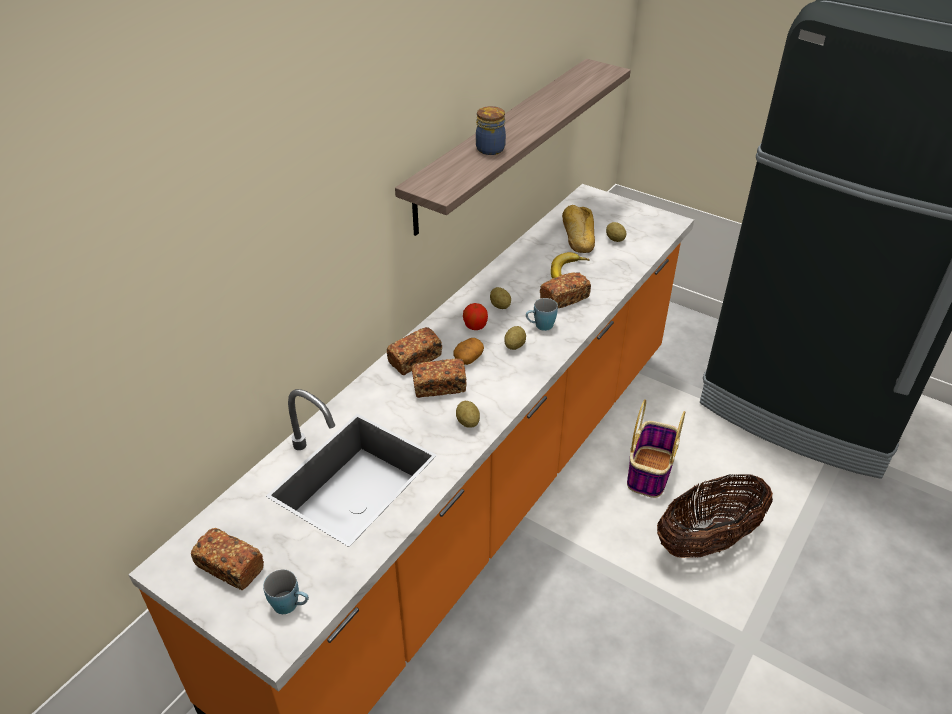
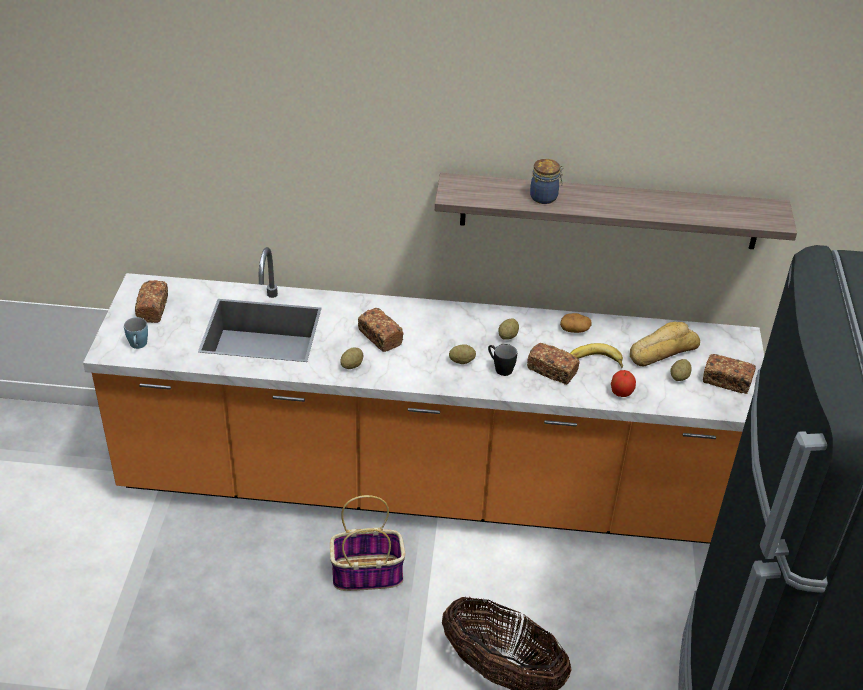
camera: 60 degrees right, 0 degrees up
(415, 359) = (401, 313): bread -> bread (726, 381)
(468, 357) = (426, 341): potato -> potato (575, 329)
(475, 326) = (468, 331): apple -> apple (621, 393)
(540, 326) = (500, 368): blue mug -> black mug
(649, 471) = (558, 600): basket -> basket (368, 573)

